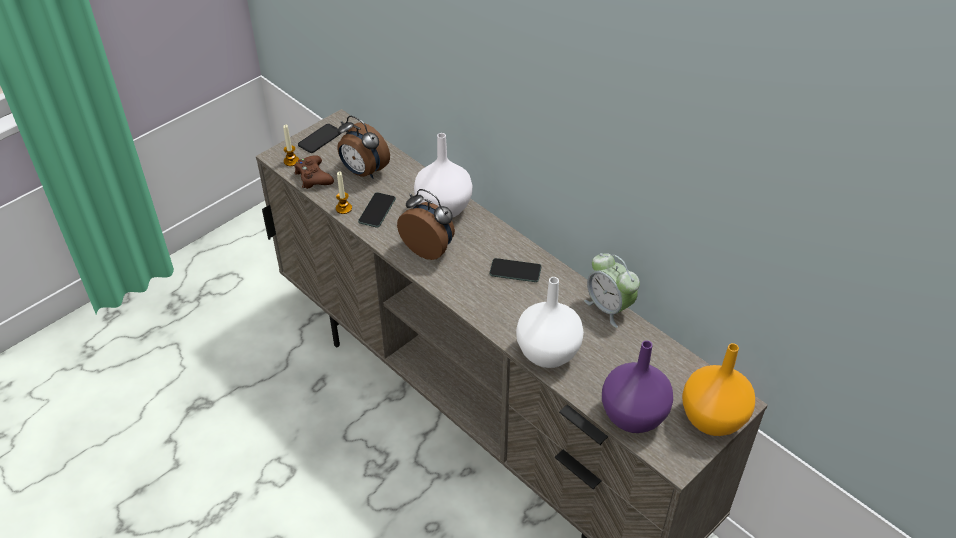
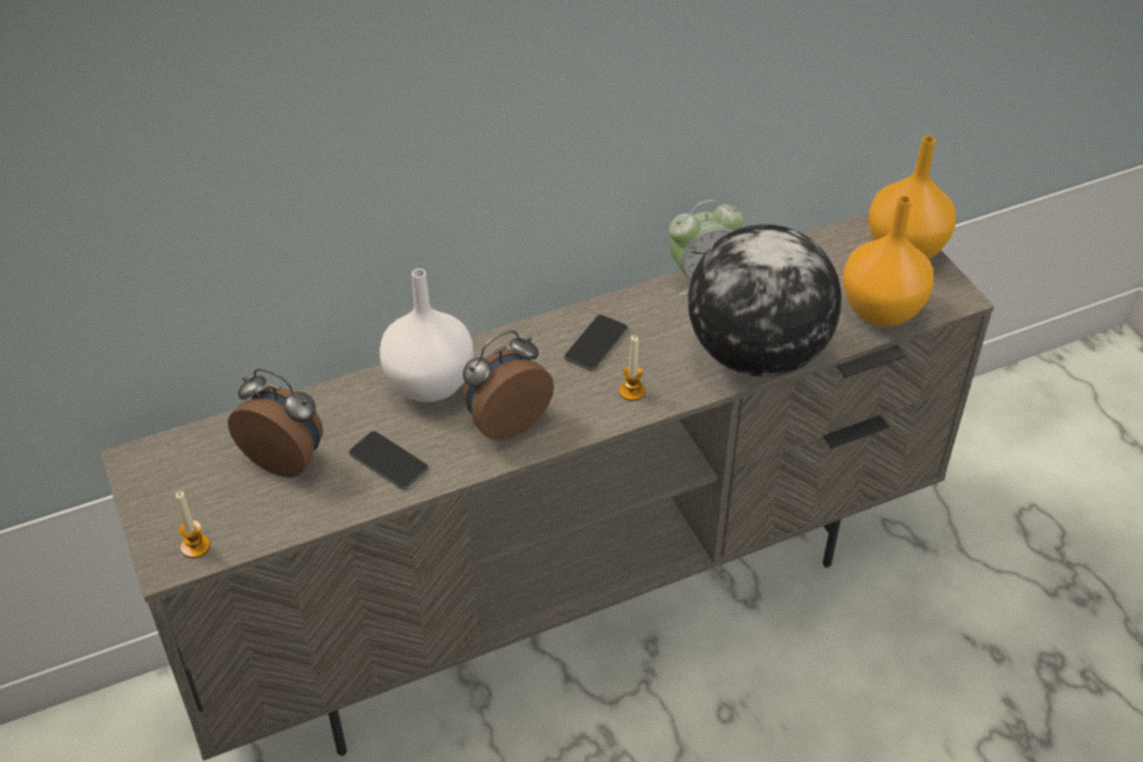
camera: 70 degrees left, 0 degrees up
(313, 177) = (257, 525): brown game controller -> none
(320, 139) = (162, 496): phone -> none
(344, 208) = (359, 501): candle -> candle (632, 391)
(363, 172) = (286, 457): alarm clock -> alarm clock turned 120 degrees counterclockwise
(548, 354) = (758, 354): white vase -> globe
(631, 416) = (880, 311): purple vase -> orange vase

